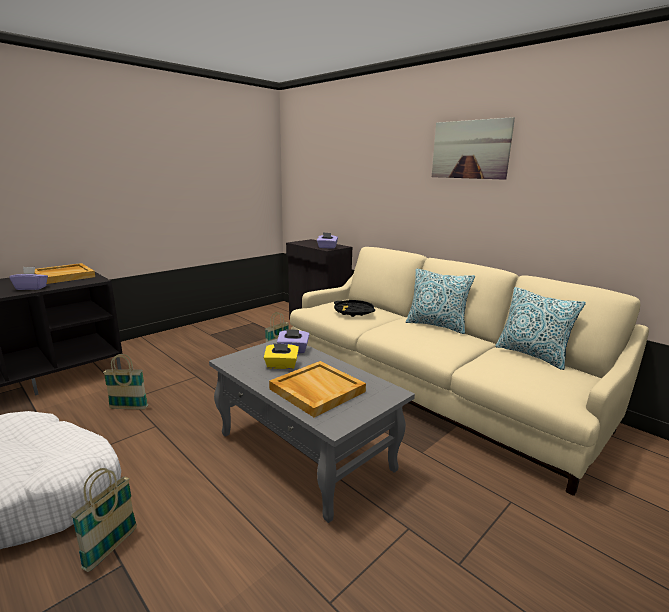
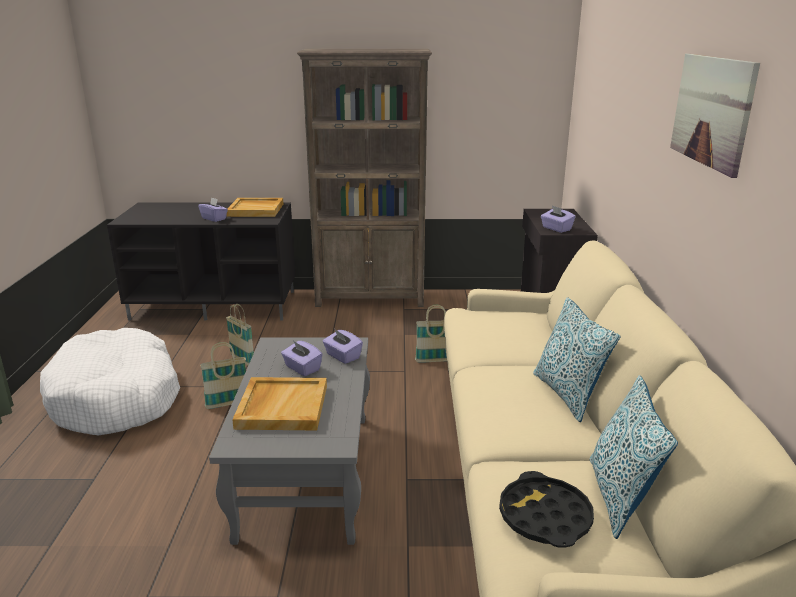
camera: 45 degrees right, 5 degrees up
(111, 548) = (102, 464): basket -> basket (227, 404)
(175, 335) = (371, 298): none -> brown bookcase
(281, 366) = (302, 368): yellow tissue box -> purple tissue box
(354, 311) = (499, 334): black tray -> black tray (544, 517)

